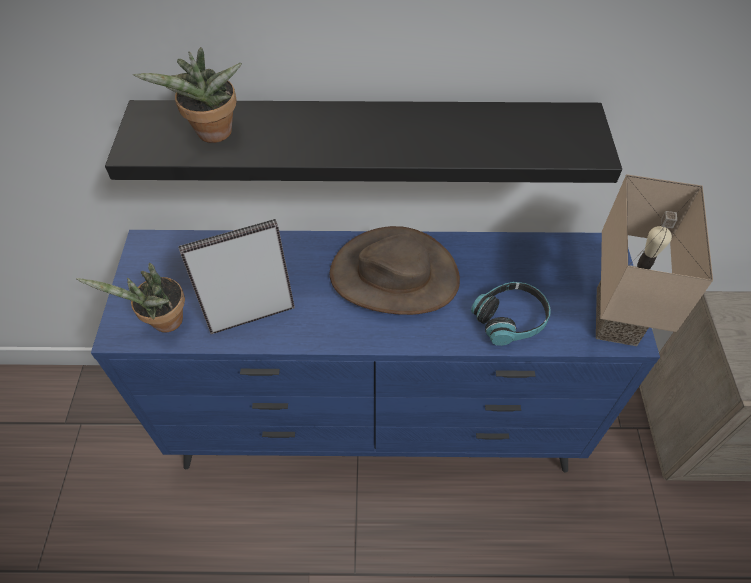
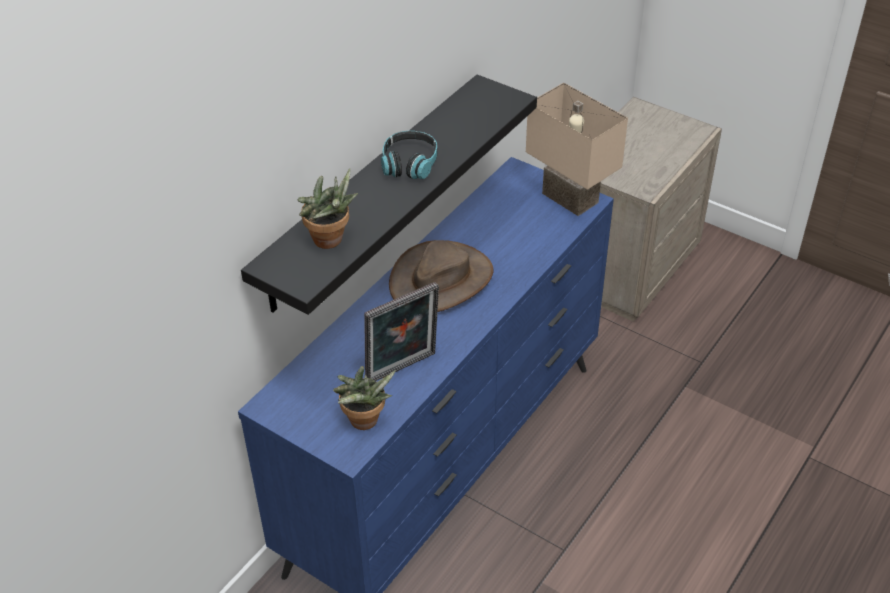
camera: 55 degrees left, 10 degrees down
(251, 314) = (403, 370): picture frame -> picture frame turned 135 degrees counterclockwise
(510, 319) = (530, 244): headphones -> headphones (409, 164)

